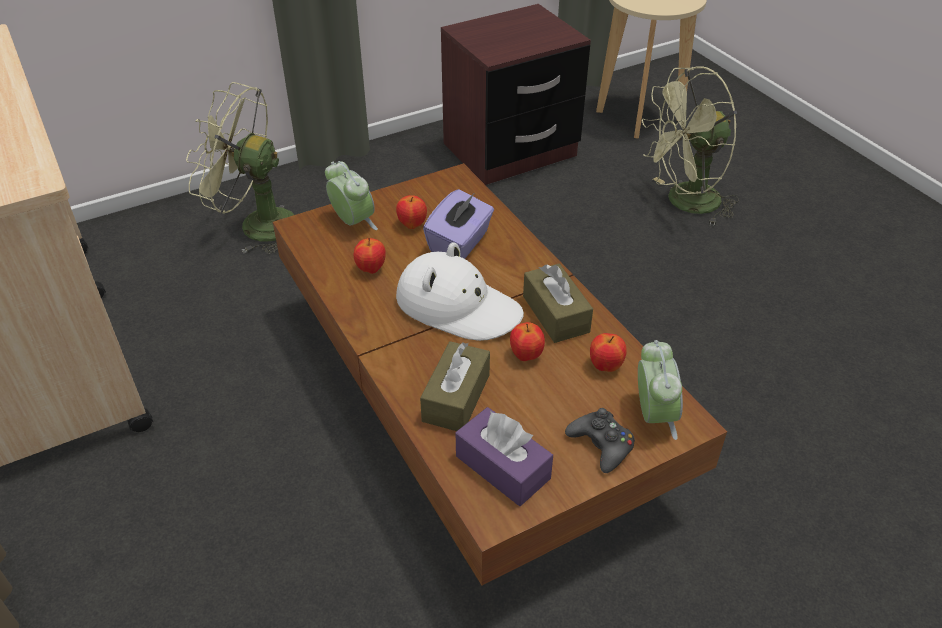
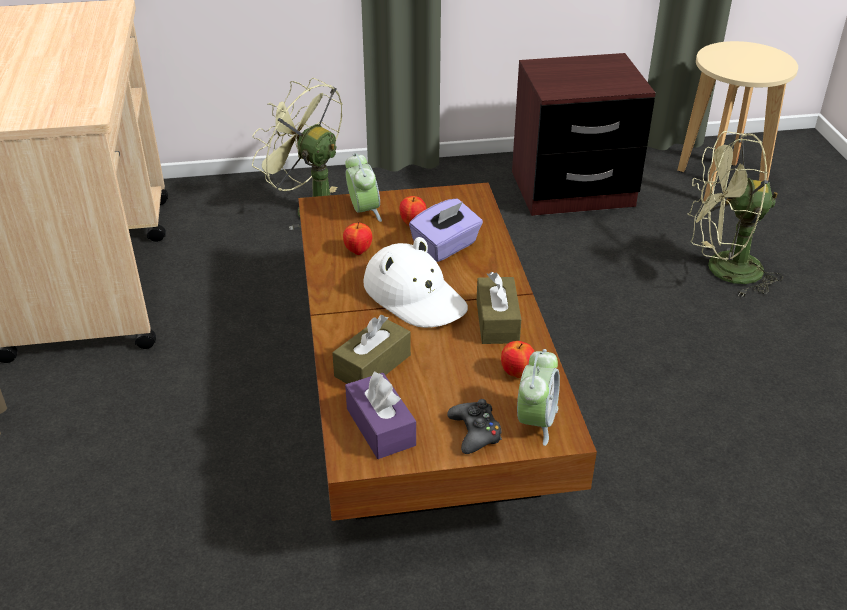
camera: 20 degrees right, 5 degrees down
(526, 356) = (451, 348): apple -> none

